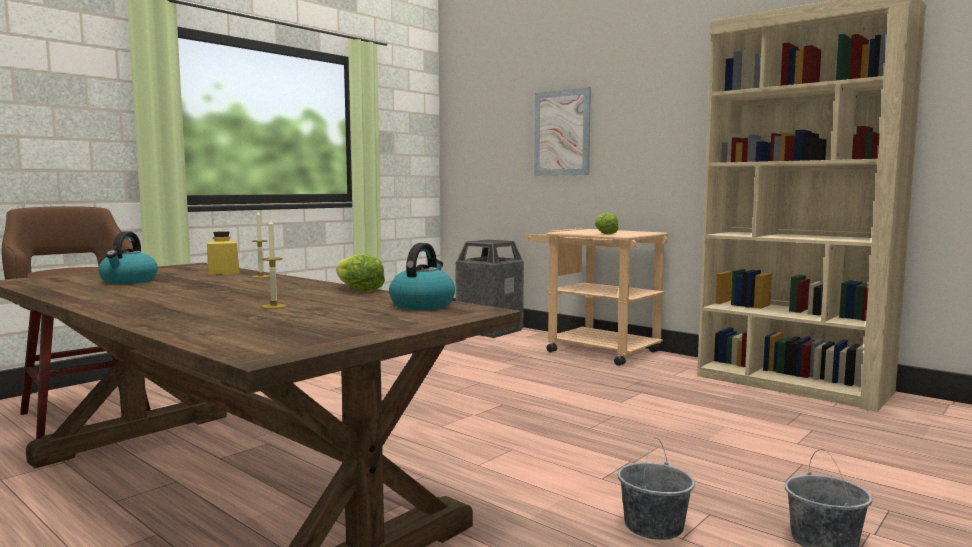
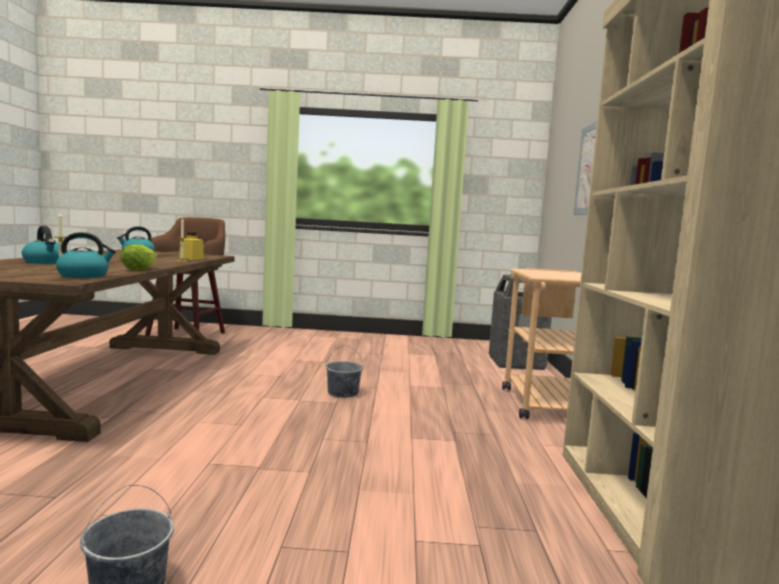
camera: 50 degrees right, 0 degrees up
(204, 309) = (45, 262): none -> kettle
(604, 233) = (542, 274): lettuce -> none
(653, 526) = (120, 499): grey bucket -> grey bucket (342, 393)

